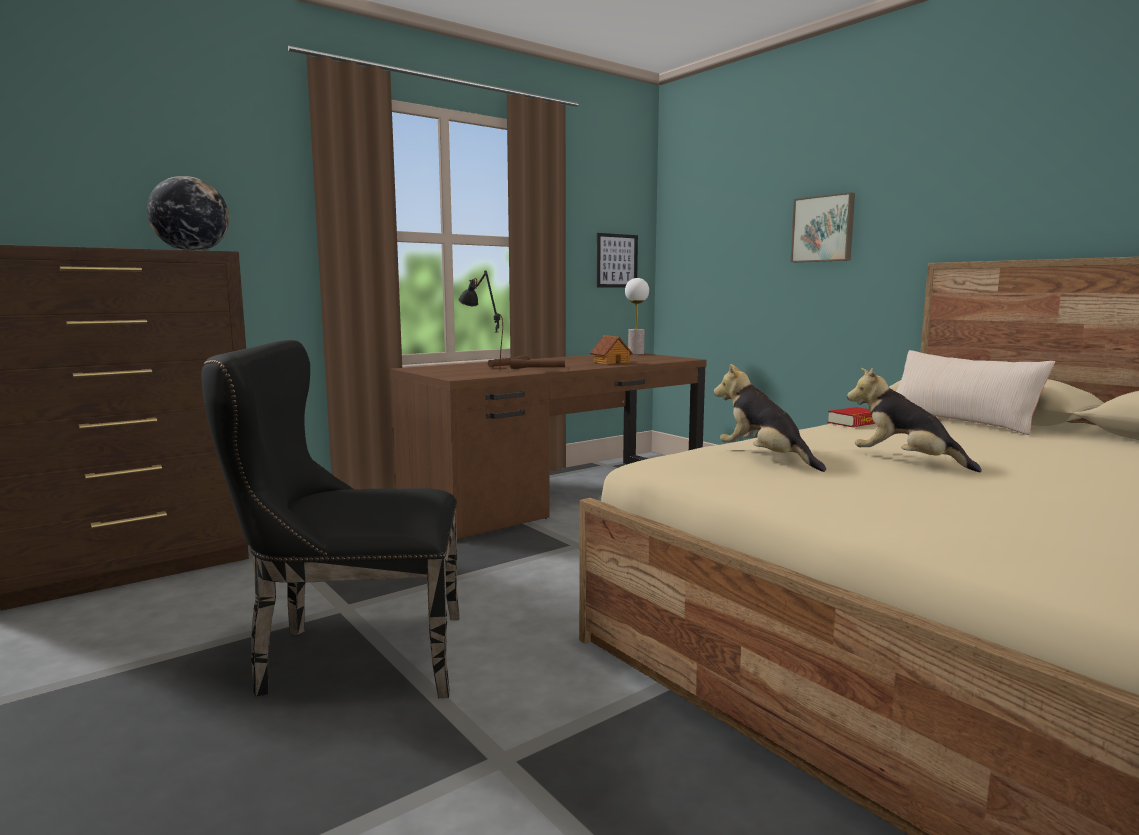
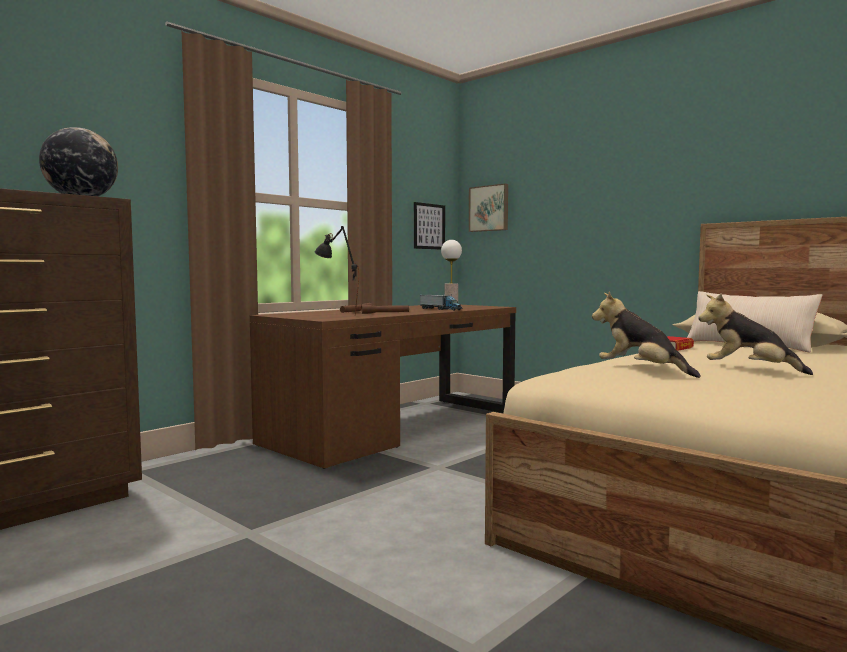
camera: 10 degrees left, 5 degrees down
(349, 657) = (278, 576): black chair -> none
(611, 362) = (440, 309): toy house -> toy truck
(823, 229) = (609, 199): picture -> picture (489, 208)

